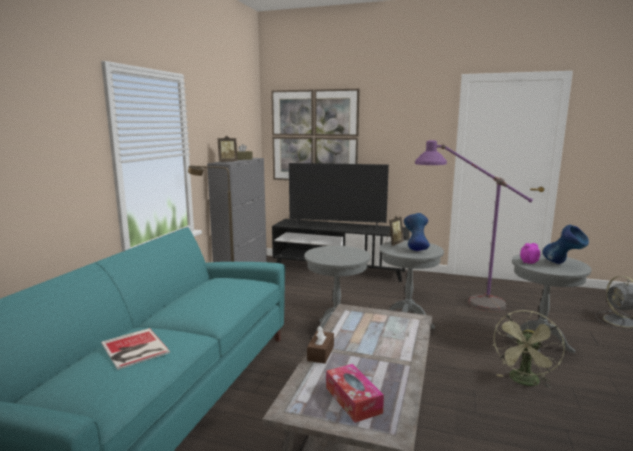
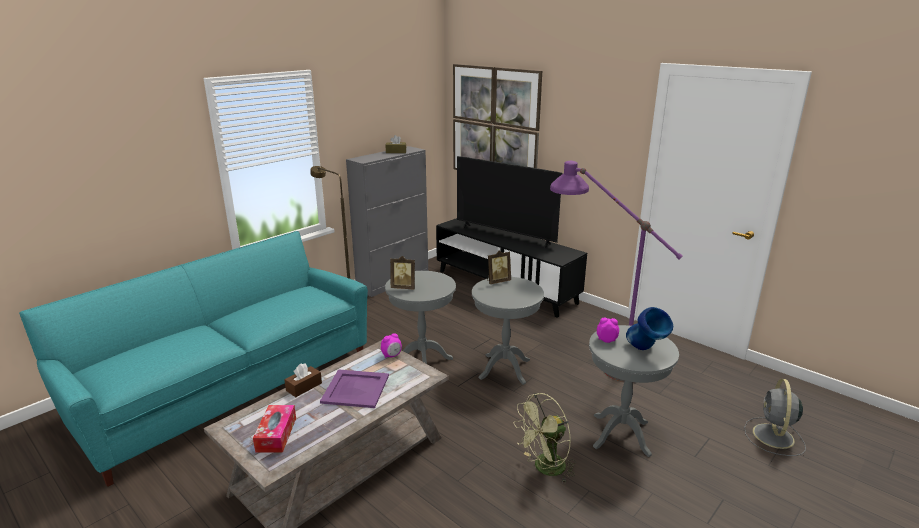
camera: 25 degrees right, 10 degrees up
(134, 349) = (170, 347): book -> none
(228, 162) = (370, 157): picture frame -> picture frame (404, 287)
(365, 312) = (391, 355): none -> alarm clock
(372, 342) = (356, 388): none -> purple tray
(415, 249) = (509, 294): blue vase -> none

